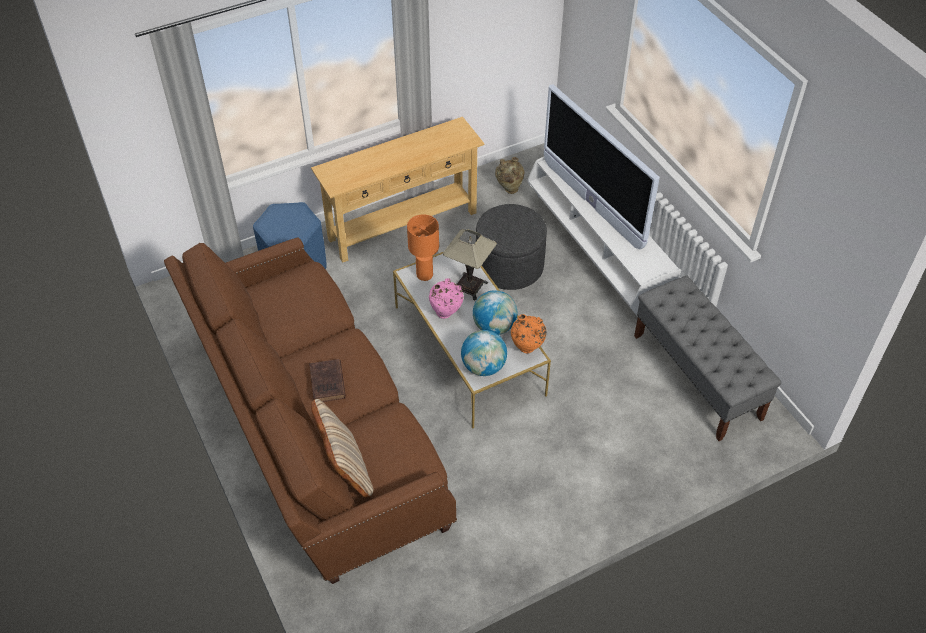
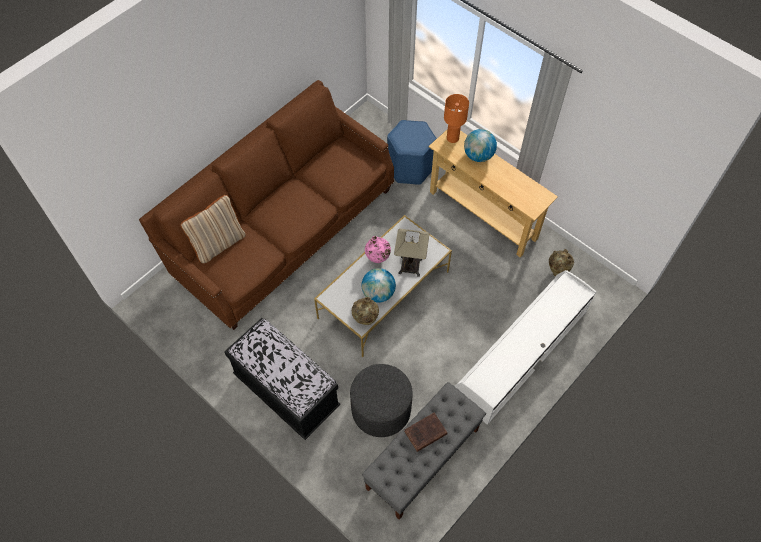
camera: 70 degrees right, 10 degrees up
(327, 384) = (279, 209): brown book -> brown book (424, 433)
(424, 275) = (408, 235): orange table lamp -> orange table lamp (452, 138)
(483, 367) = (339, 298): globe -> globe (478, 156)
(509, 266) = (476, 296): grey ottoman -> grey ottoman (381, 409)
(527, 349) = (365, 320): orange vase -> beige vase
(565, 489) = (286, 391): none -> black bench
(592, 204) = (536, 324): television -> none

